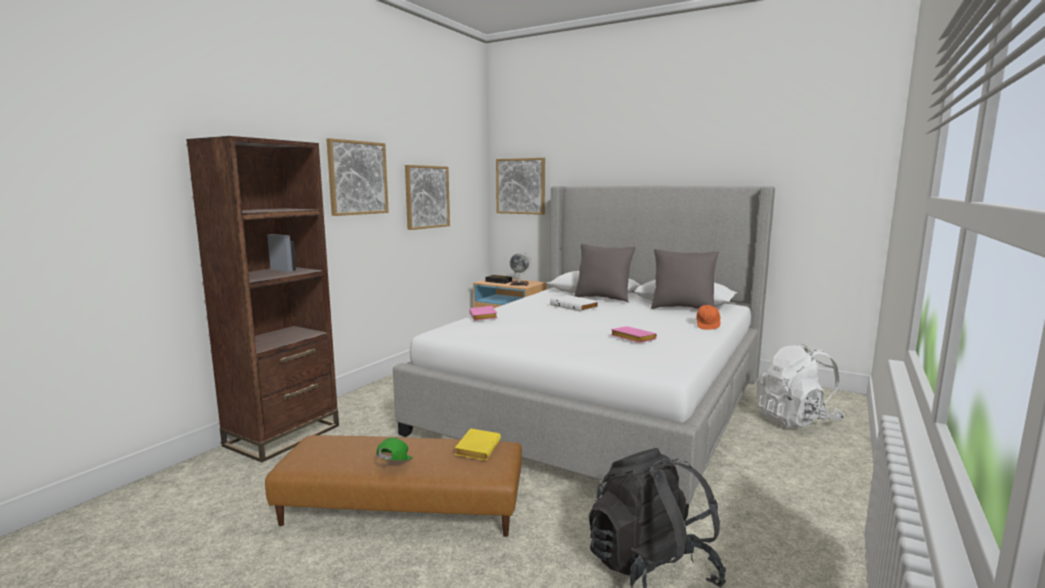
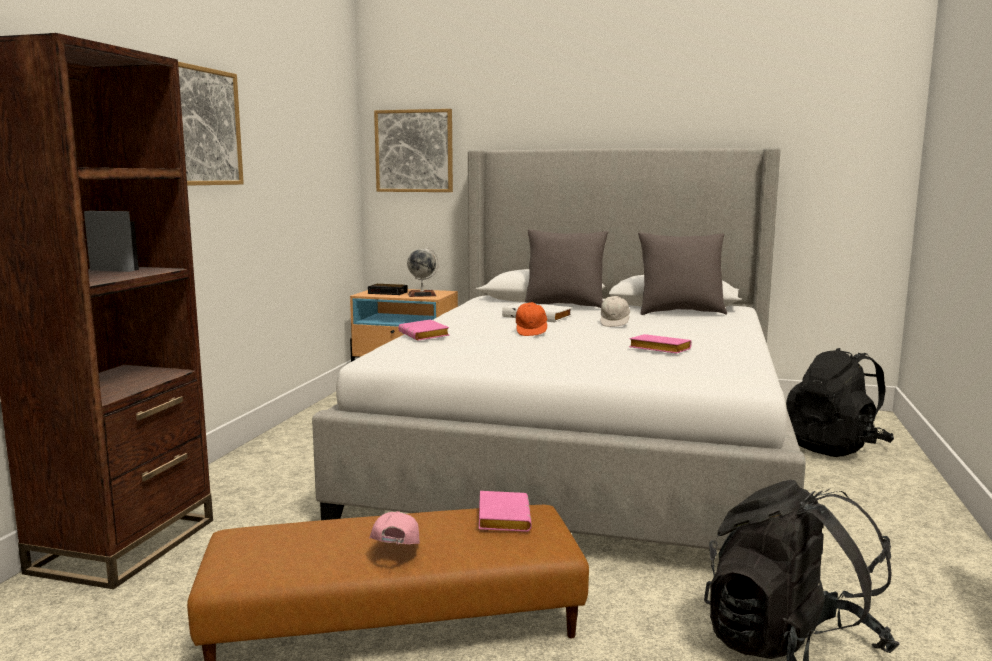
camera: 15 degrees left, 0 degrees up
(393, 465) = (395, 554): green cap -> pink cap
(427, 197) = (288, 163): picture -> none
(477, 448) = (501, 517): yellow book -> pink book
(623, 314) = (615, 323): none -> white cap
(708, 326) = (734, 330): orange cap -> orange cap (531, 331)
(796, 420) = (835, 447): white backpack -> black backpack

